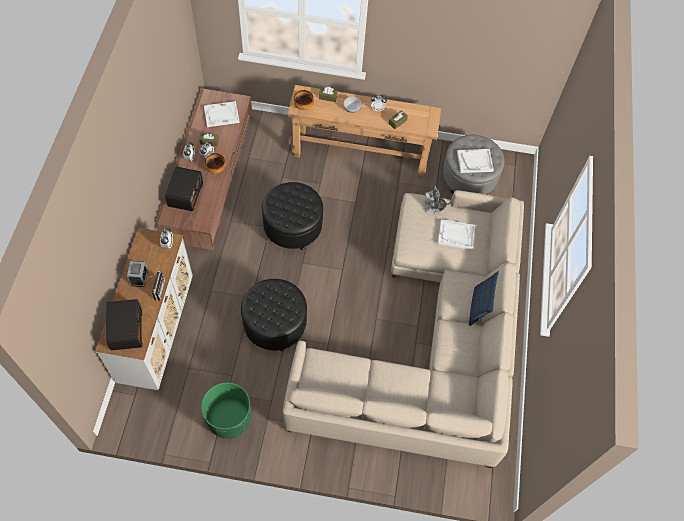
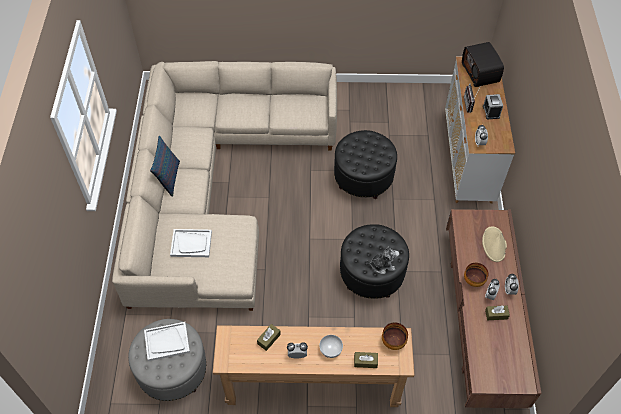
camera: 175 degrees right, 5 degrees down
(185, 195) = (494, 244): radio -> beige hat
(221, 115) = (497, 355): white tray -> none
(229, 419) = (380, 105): green planter -> none
(434, 207) = (215, 276): plush toy -> plush toy (382, 265)

